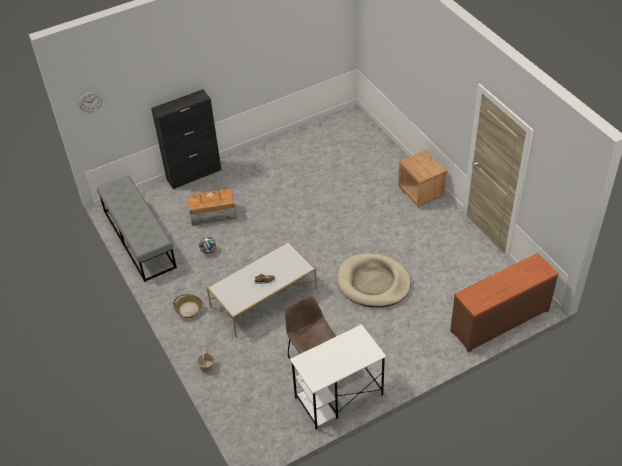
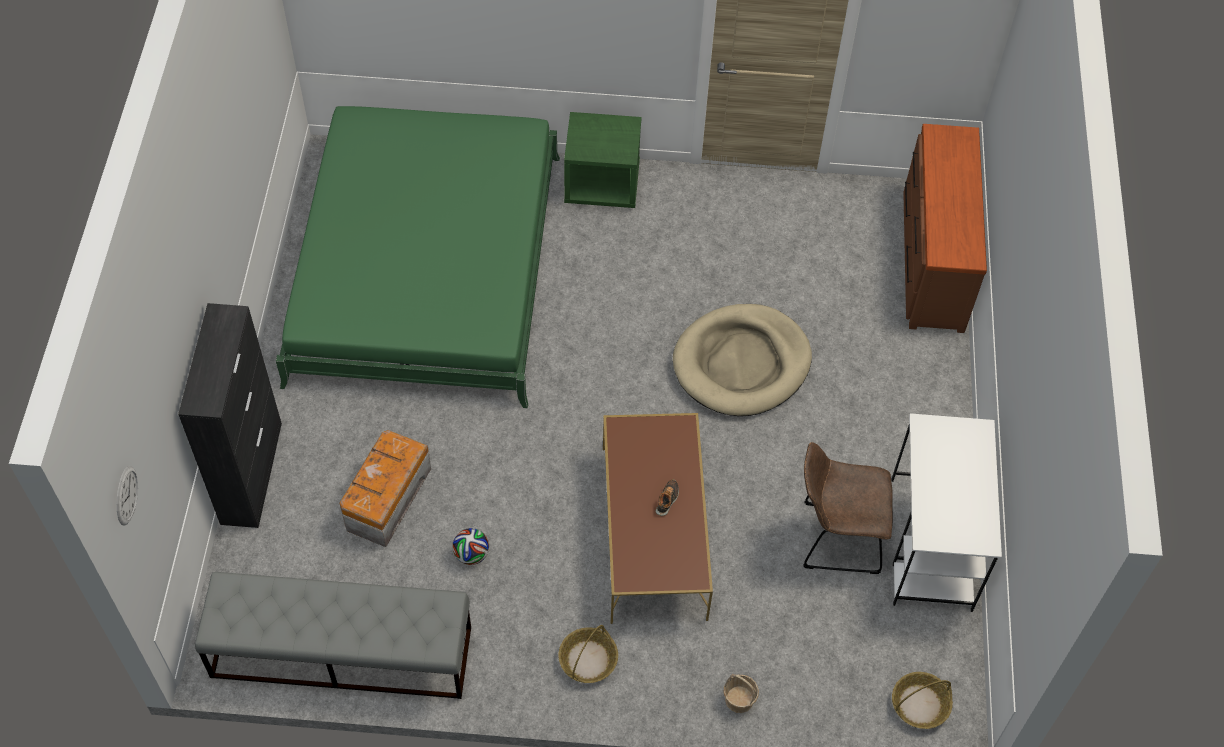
camera: 60 degrees left, 10 degrees up
(251, 432) = (919, 705): none -> basket
(263, 298) = (653, 533): white coffee table -> brown coffee table
(327, 166) = (426, 268): none -> green bed
(421, 192) = (602, 184): brown nightstand -> green nightstand

